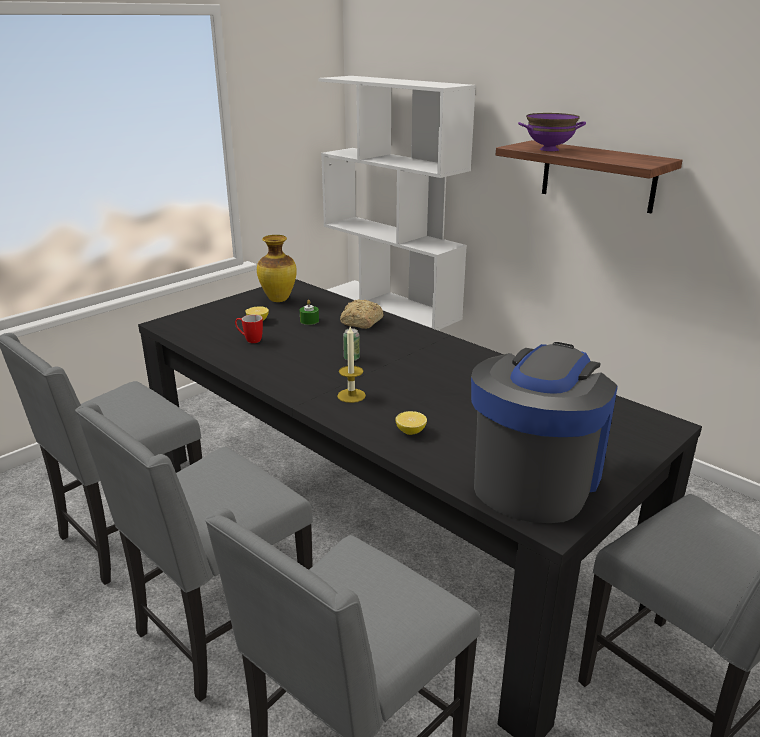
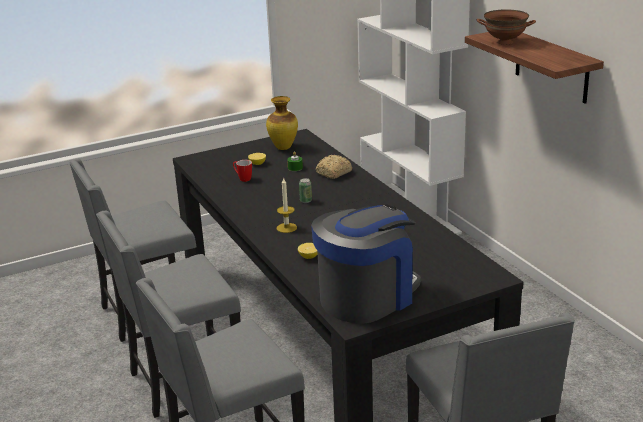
camera: 20 degrees right, 0 degrees up
(549, 149) = (505, 42): purple bowl -> brown bowl

